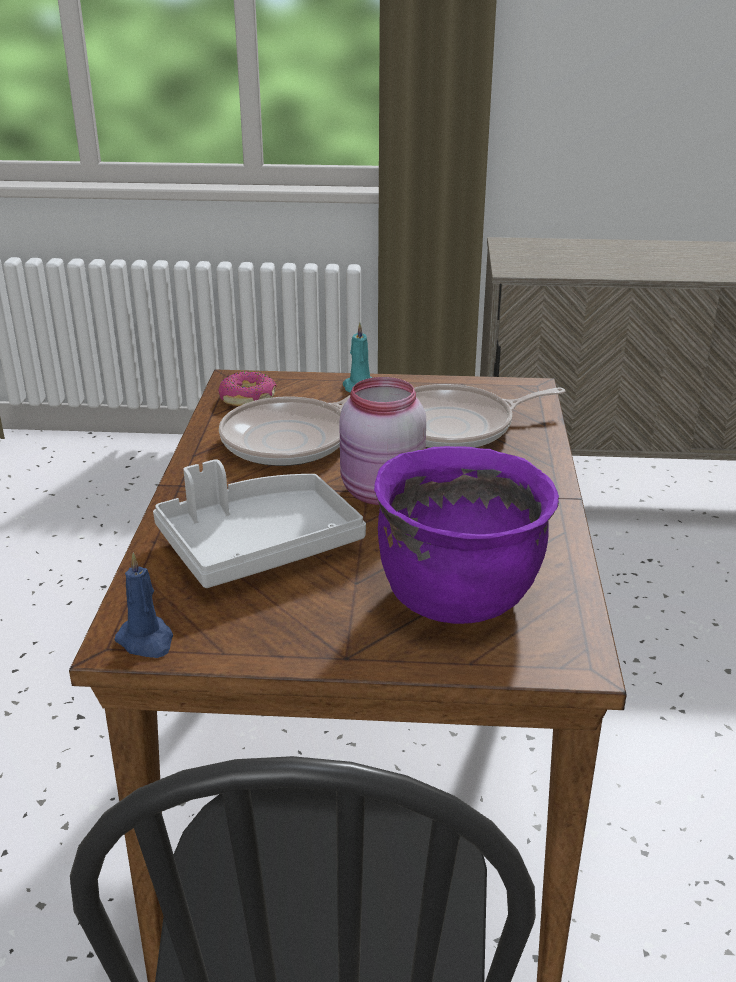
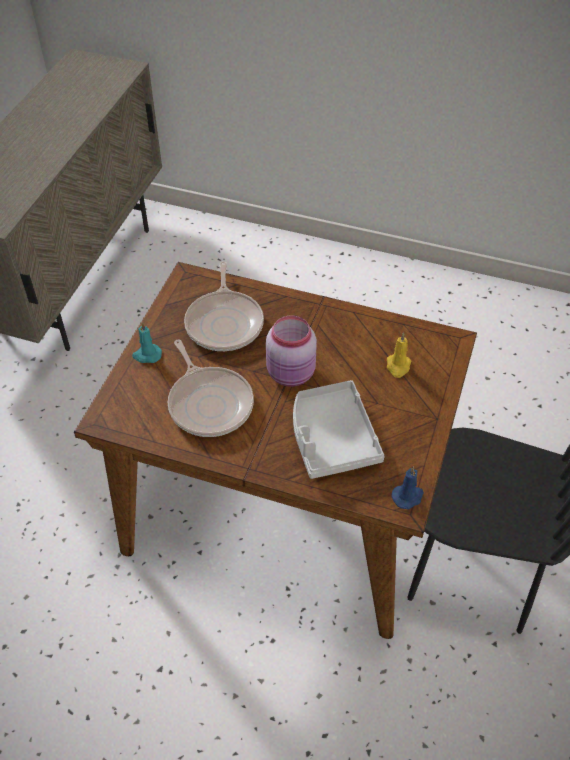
camera: 75 degrees left, 20 degrees up
(248, 399) = (137, 417): donut -> none
(458, 595) = (398, 366): purple cooking pot -> yellow candle

